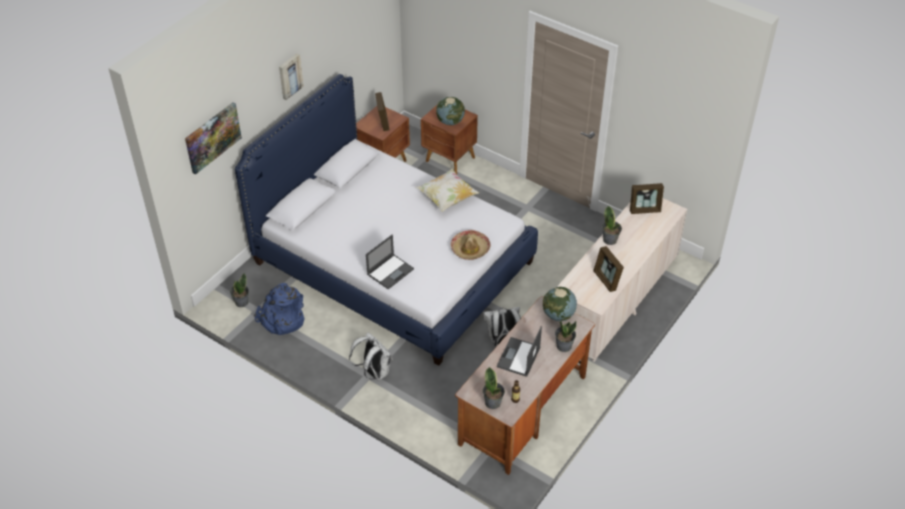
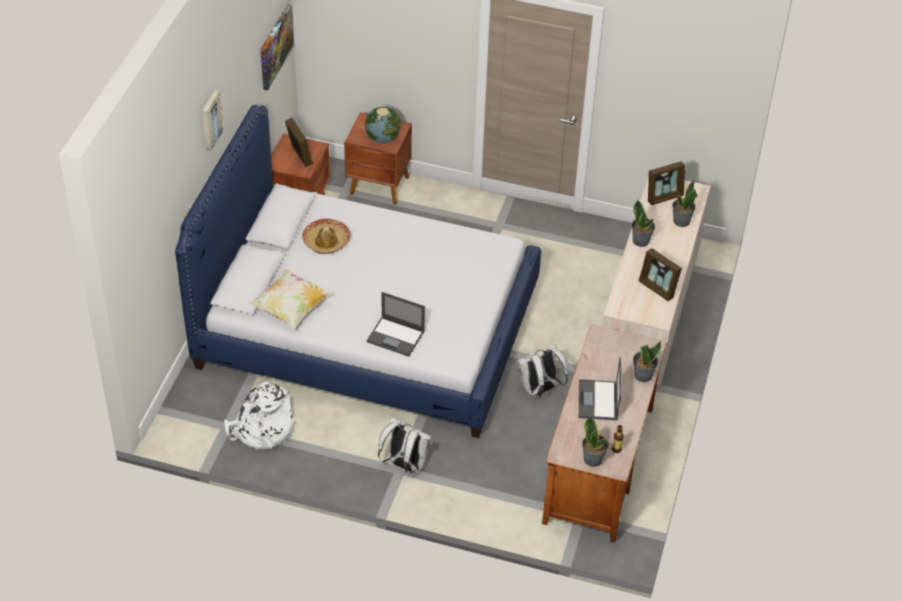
camera: 20 degrees left, 0 degrees up
(212, 137) = (152, 216): picture -> picture (275, 46)
(241, 302) = (200, 421): potted plant -> potted plant (681, 221)
(281, 319) = (261, 429): blue backpack -> white backpack
(390, 271) = (396, 336): laptop -> laptop turned 90 degrees clockwise
(447, 198) = (422, 233): pillow -> pillow (291, 308)
(470, 249) = (478, 288): hat -> hat (326, 241)
(558, 315) = (621, 341): globe -> none

